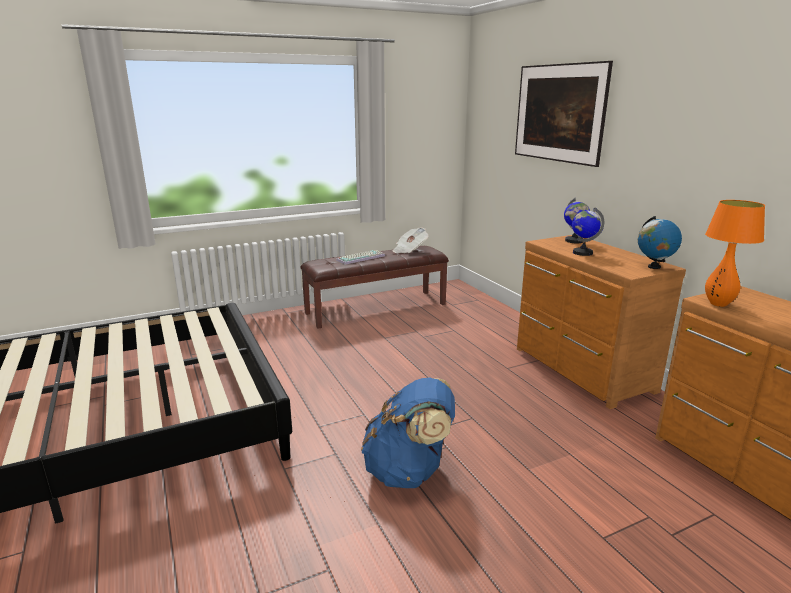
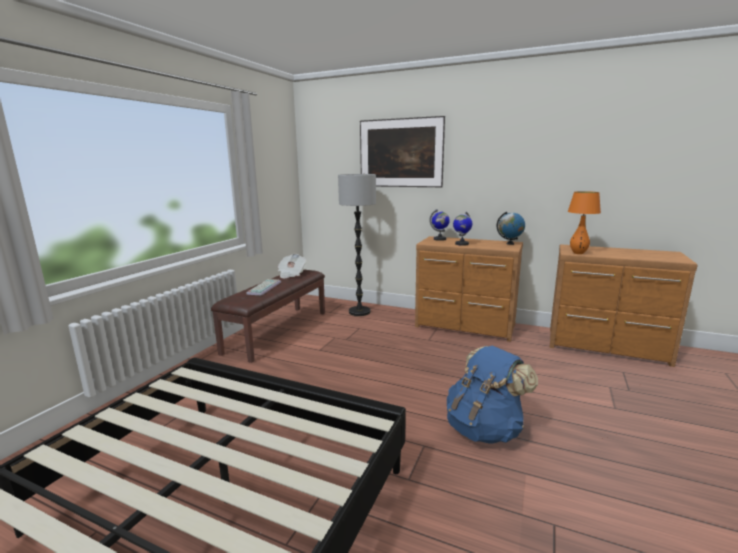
camera: 40 degrees left, 5 degrees down
(482, 314) = (359, 312): none -> floor lamp

